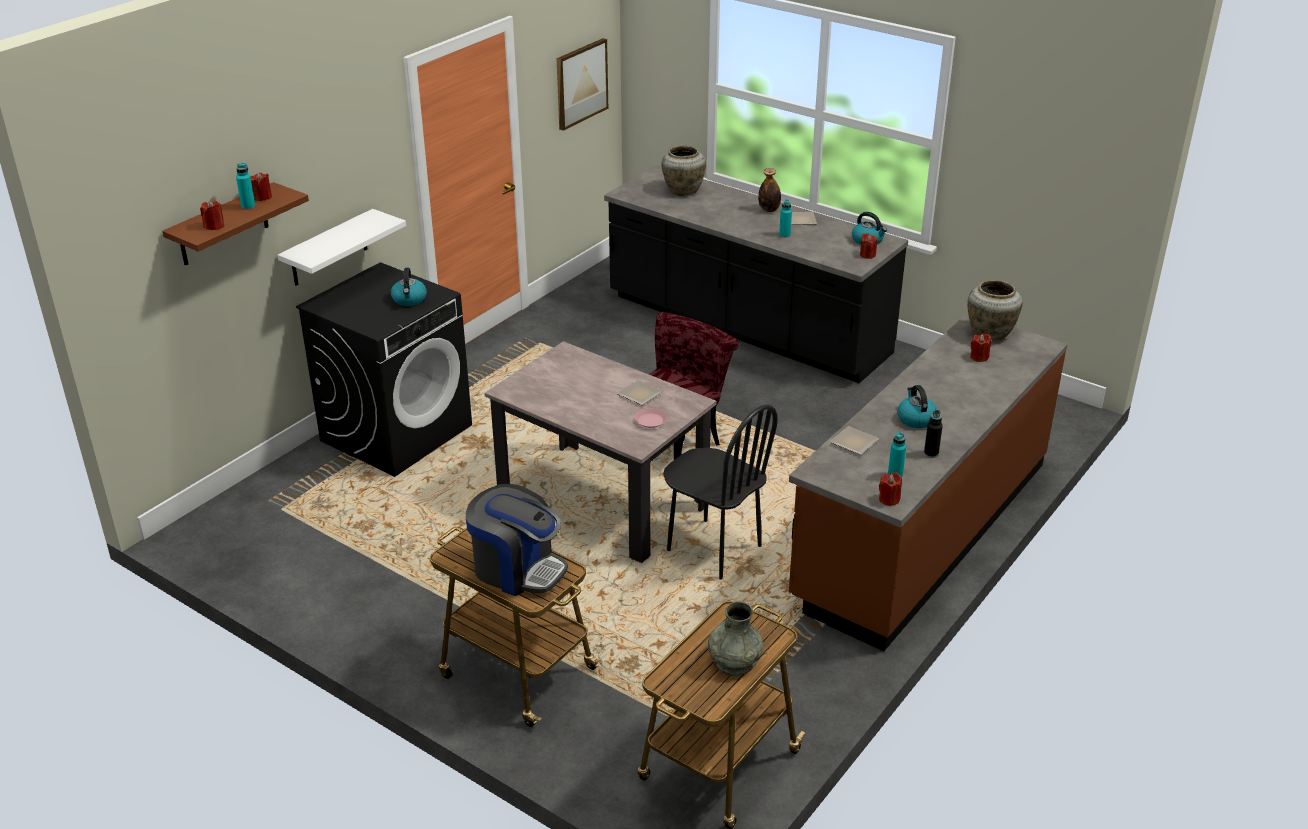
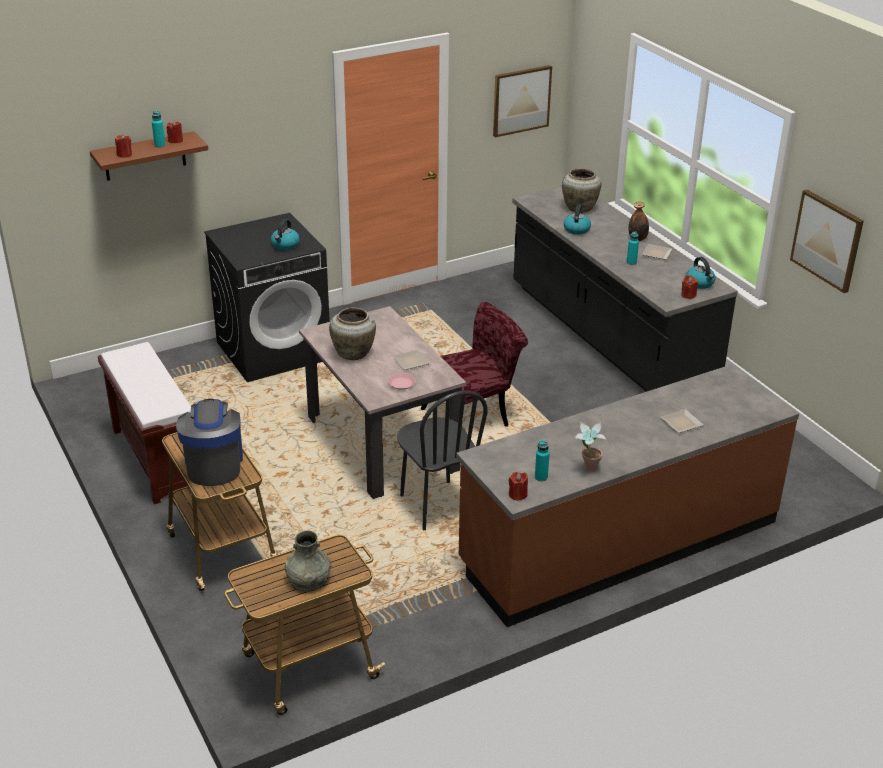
camera: 25 degrees right, 0 degrees up
(328, 248) = (242, 192): white shelf -> none
(354, 595) = (155, 458): none -> brown bench
(517, 569) = (214, 464): coffee machine -> coffee machine turned 150 degrees counterclockwise
(853, 442) = (531, 442): plate -> plate (681, 422)
(916, 419) = (601, 438): kettle -> kettle (576, 229)
(931, 453) = (587, 469): black bottle -> potted plant
(979, 357) = (705, 403): red candle -> none
(990, 332) = (736, 386): beige vase -> beige vase (354, 353)
(1014, 164) = (827, 240): none -> picture

